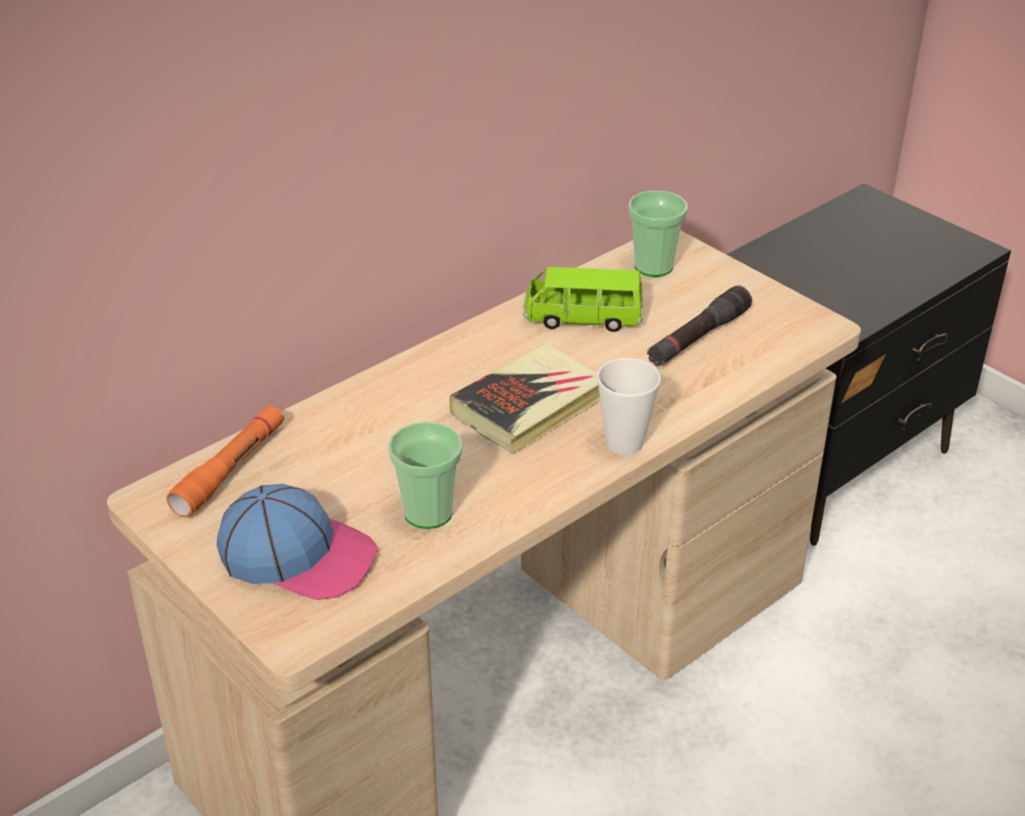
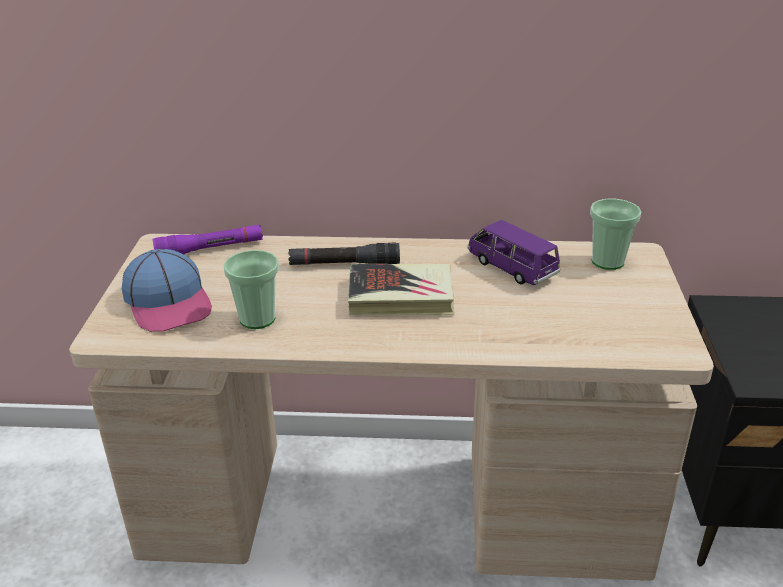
camera: 45 degrees right, 5 degrees down
(231, 469) = (210, 249): orange flashlight -> purple flashlight
(583, 318) = (511, 268): green toy car -> purple toy car
(624, 443) = (422, 345): cup -> none
(698, 337) = (571, 313): black flashlight -> black flashlight (344, 264)

